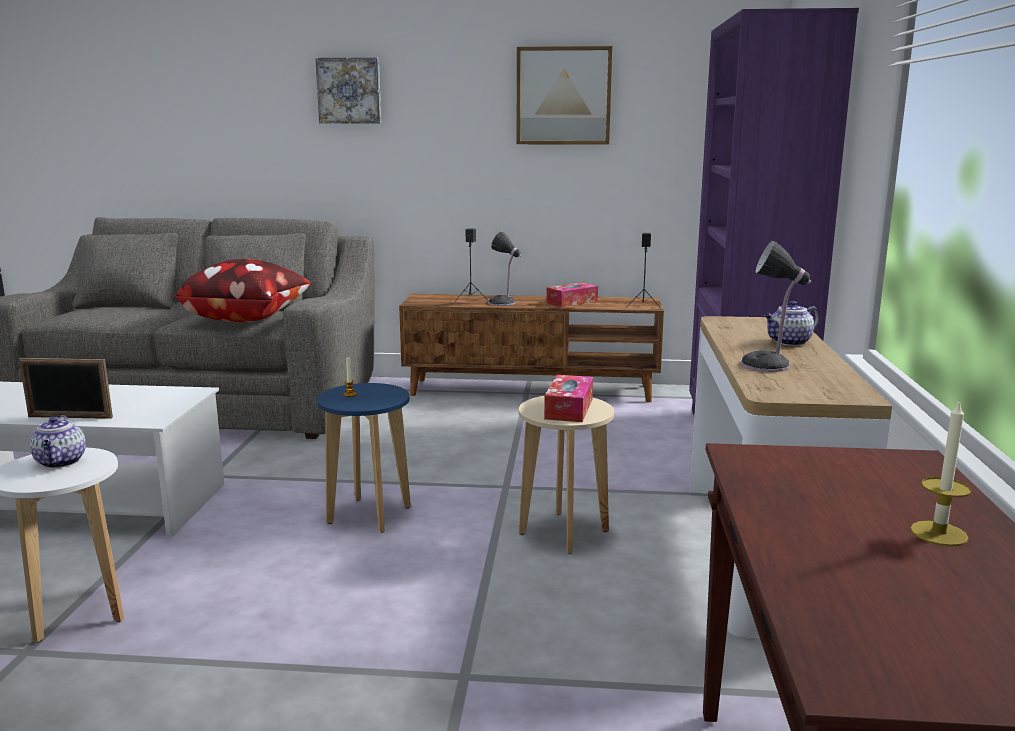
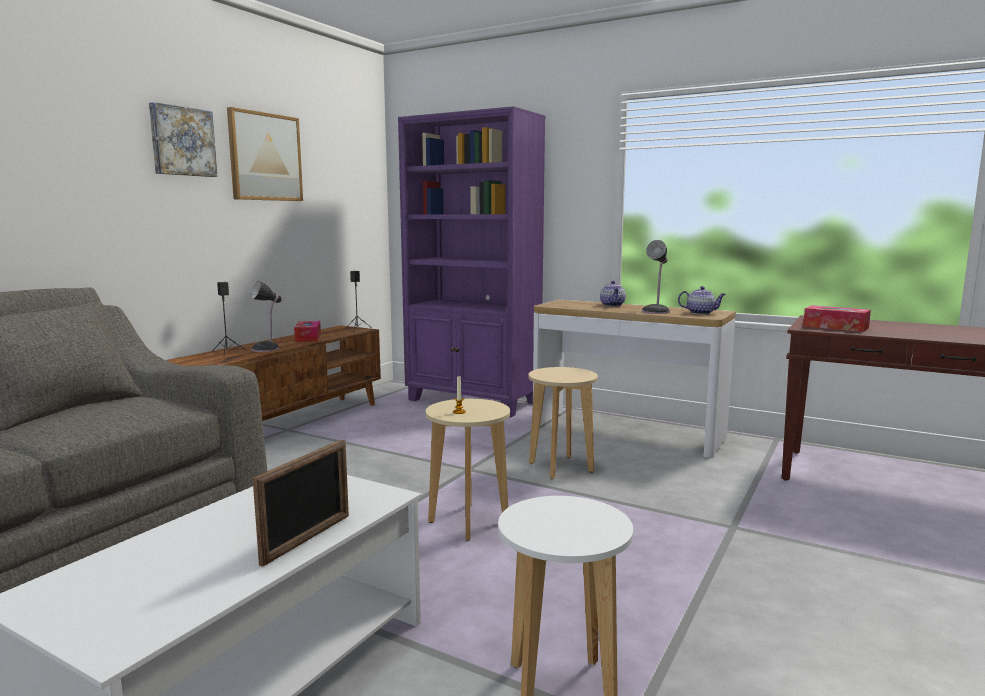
camera: 65 degrees left, 5 degrees down
(61, 462) = (550, 519): teapot -> teapot (701, 313)
(246, 319) = (129, 411): pillow -> none
(349, 91) = (57, 130): picture -> picture (182, 141)
(369, 515) = (468, 521): blue stool -> beige stool
(569, 409) = (564, 373): tissue box -> tissue box (835, 327)
(938, 533) = (897, 325): candle -> none

